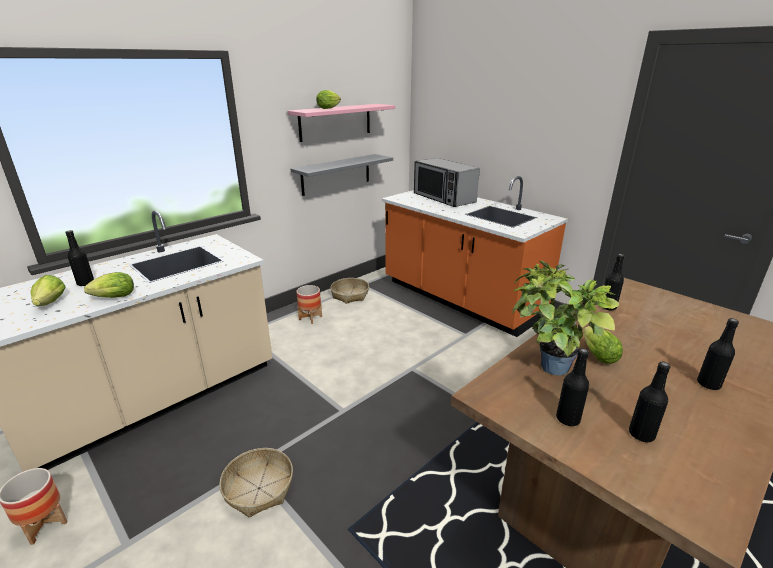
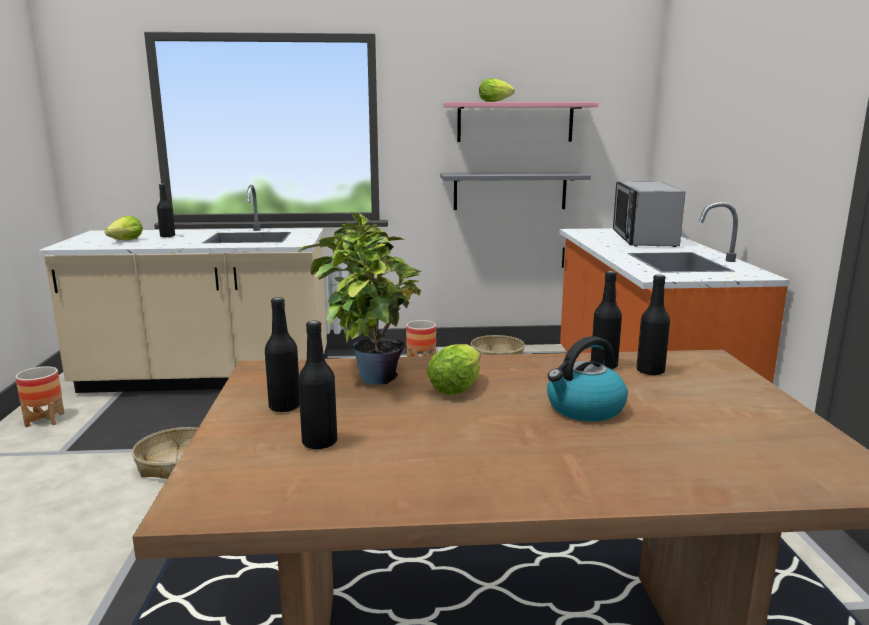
camera: 40 degrees right, 10 degrees down
(112, 298) = (161, 245): lettuce -> none
(662, 342) = (584, 409): none -> kettle
(708, 384) = (528, 453): black bottle -> black bottle (650, 371)

